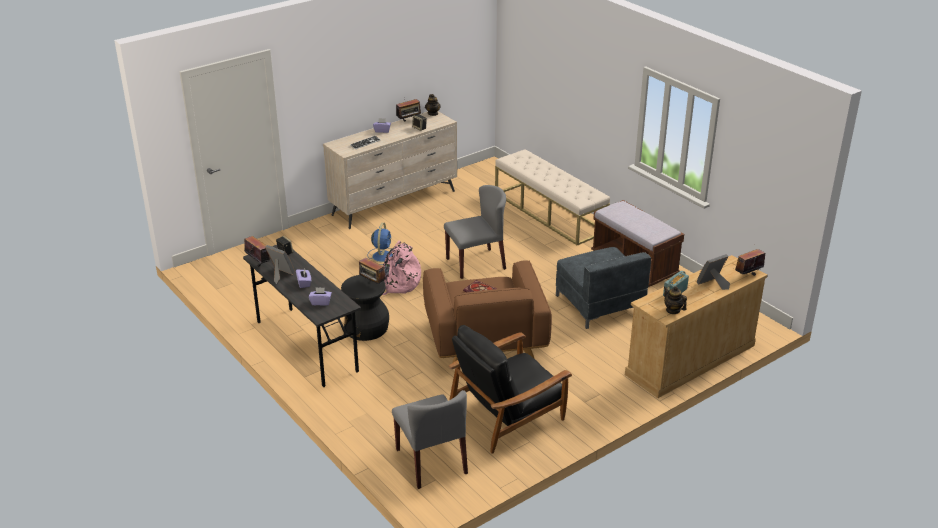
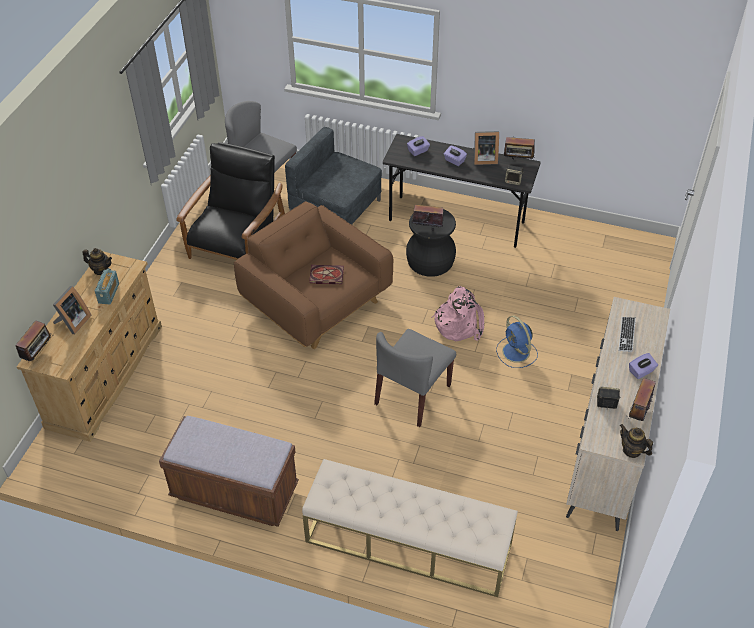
camera: 145 degrees right, 15 degrees up
(599, 303) = (238, 405): grey armchair -> grey armchair (336, 209)

